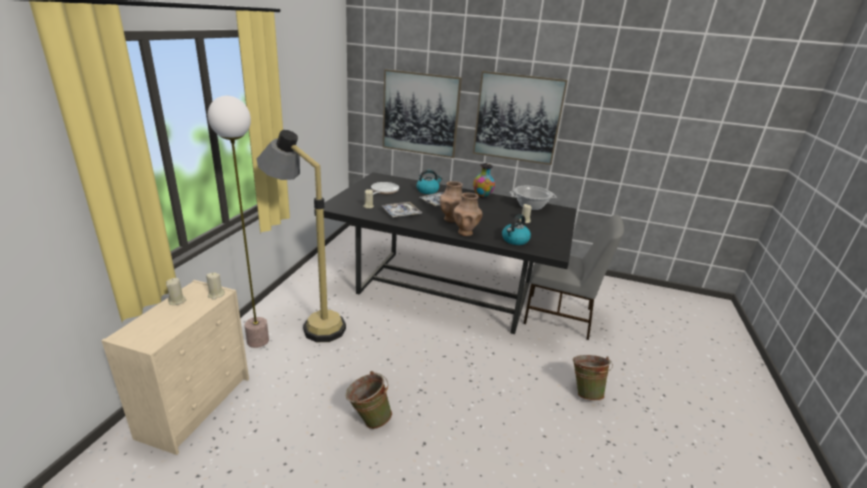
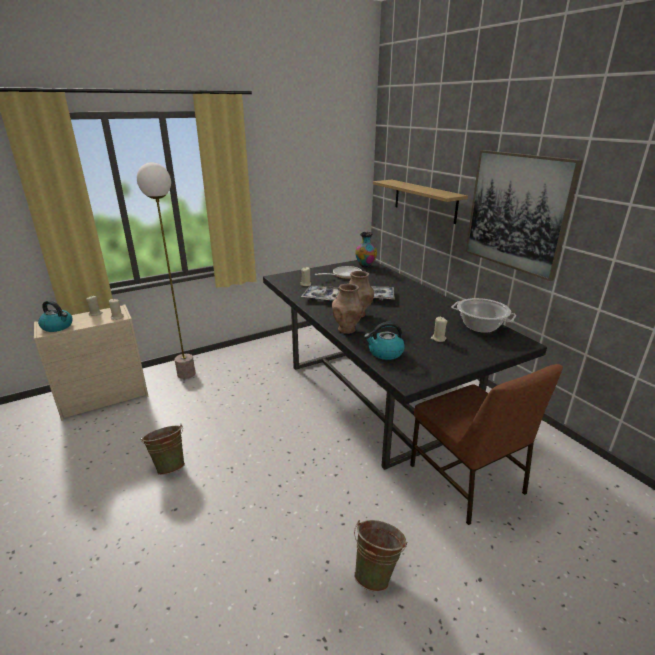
camera: 45 degrees right, 0 degrees up
(309, 323) = (232, 376): floor lamp -> none
(420, 114) = (425, 201): picture -> shelf
(428, 190) = (388, 284): kettle -> kettle (58, 326)
(482, 196) = (439, 302): vase -> vase (365, 265)
(559, 316) = (467, 480): grey chair -> brown chair

